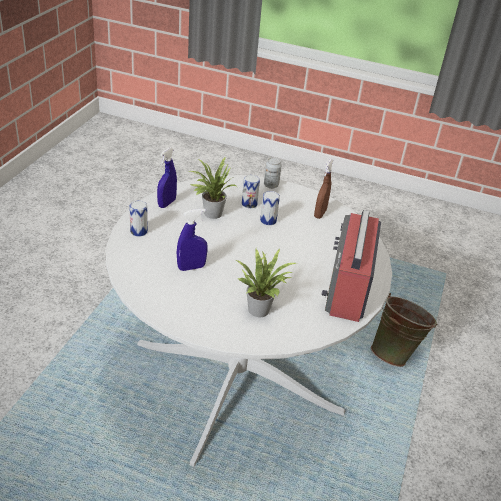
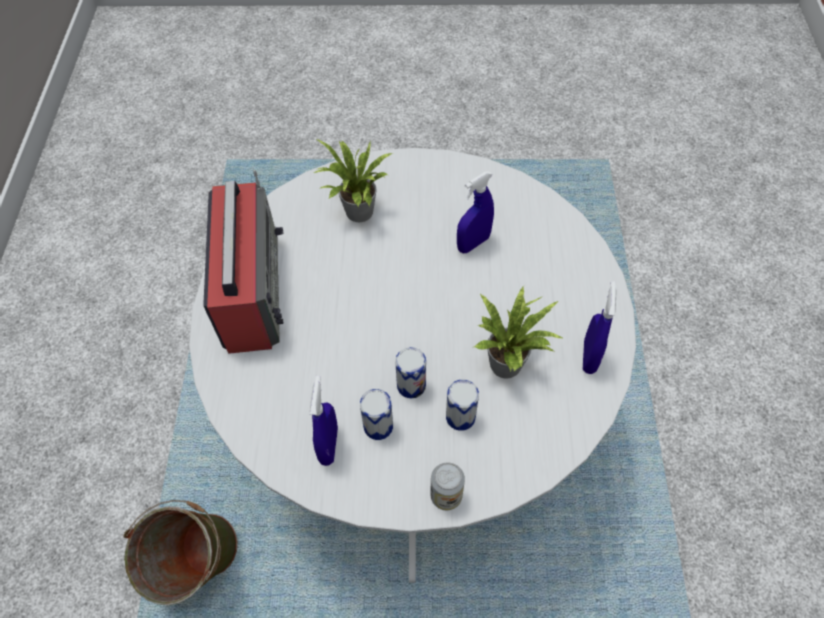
camera: 165 degrees right, 20 degrees up
(139, 231) = (583, 278): can -> can (378, 426)
(320, 213) = (329, 445): brown spray bottle -> blue spray bottle

